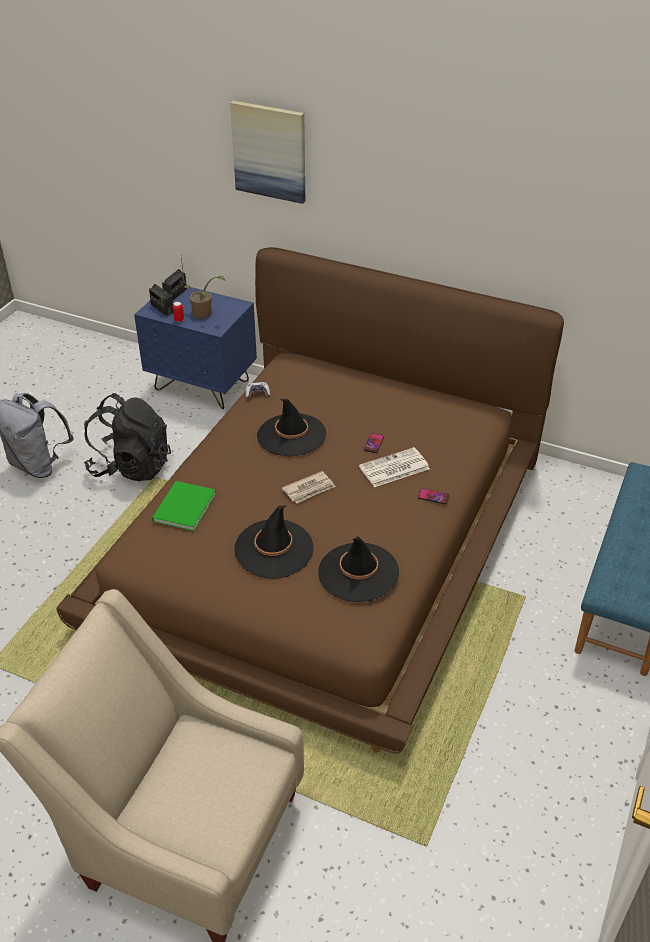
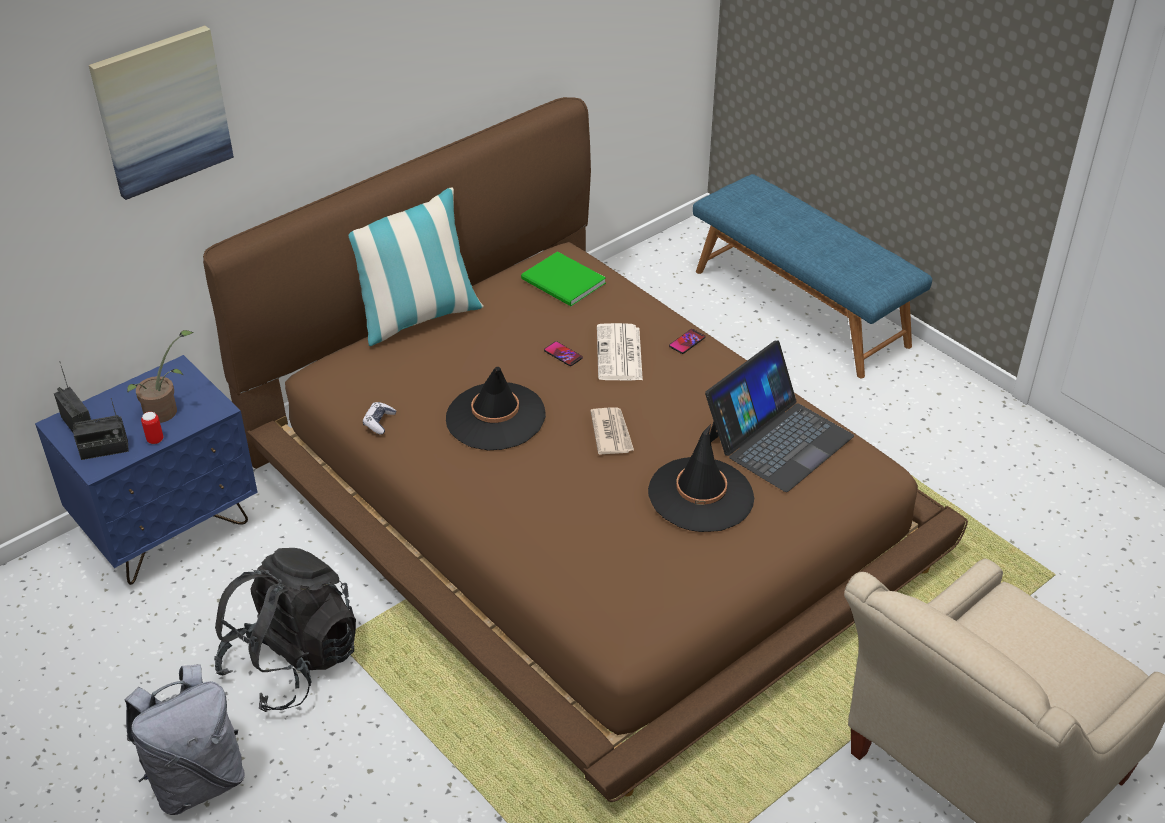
camera: 65 degrees left, 0 degrees up
(182, 508) = (572, 559): green book -> green book (563, 283)
(358, 572) = (778, 439): black hat -> laptop
(365, 374) = (417, 318): none -> pillow

